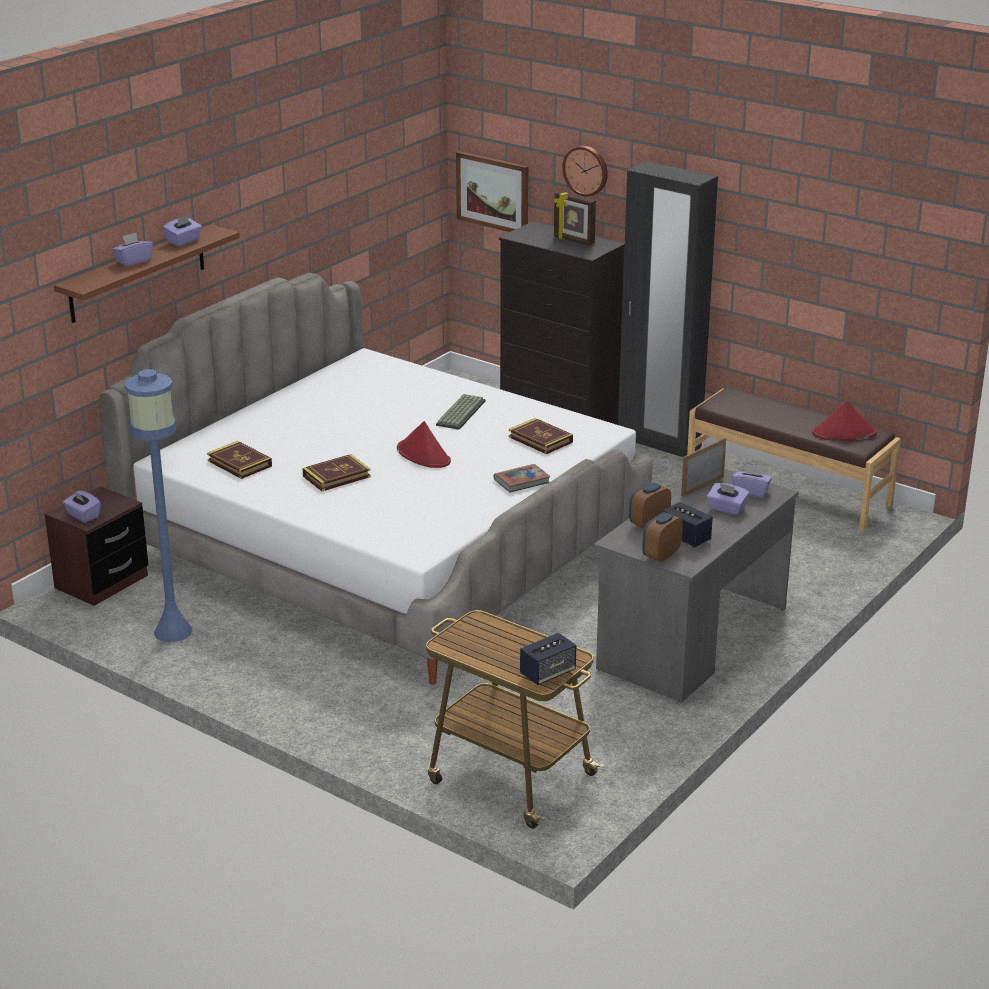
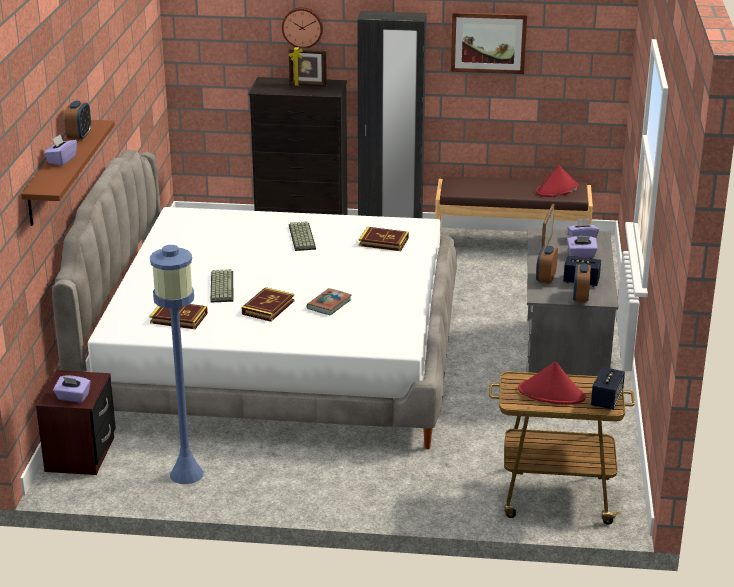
camera: 30 degrees left, 0 degrees up
(183, 241) = (79, 136): purple tissue box -> alarm clock
(317, 443) = (221, 286): none -> keyboard
(424, 455) = (314, 275): red hat -> red hat (551, 394)
(493, 192) = (211, 60): picture -> picture (488, 42)
(521, 481) = (408, 275): book -> book (329, 304)

